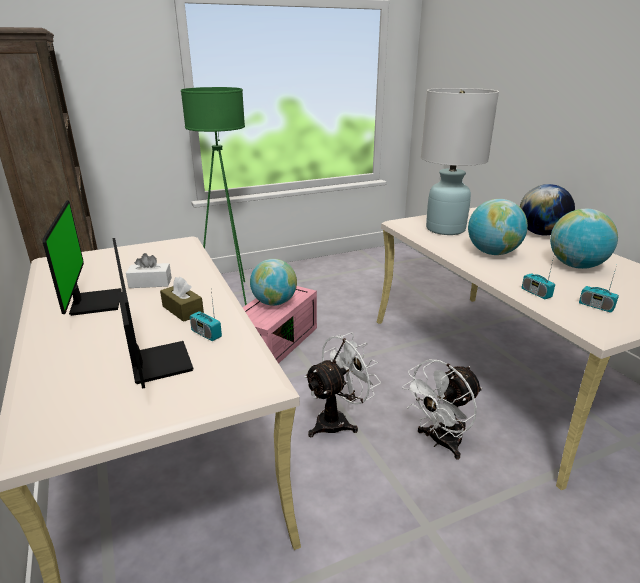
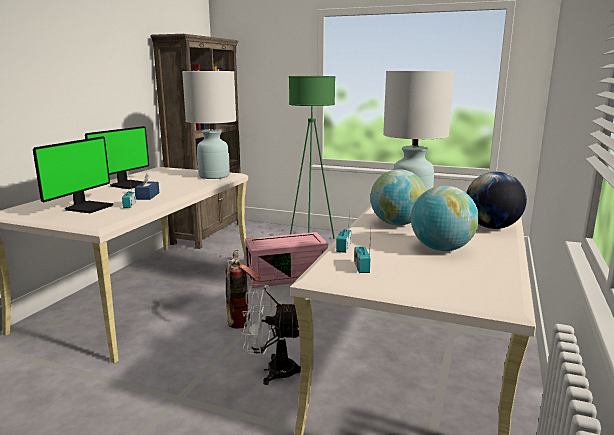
camera: 45 degrees right, 10 degrees down
(150, 283) = (167, 184): white tissue box -> none
(172, 250) = (214, 176): none -> white table lamp
(183, 310) = (147, 196): brown tissue box -> blue tissue box
(274, 302) = (286, 240): globe -> none
(338, 420) = (239, 327): white fan -> fire extinguisher

